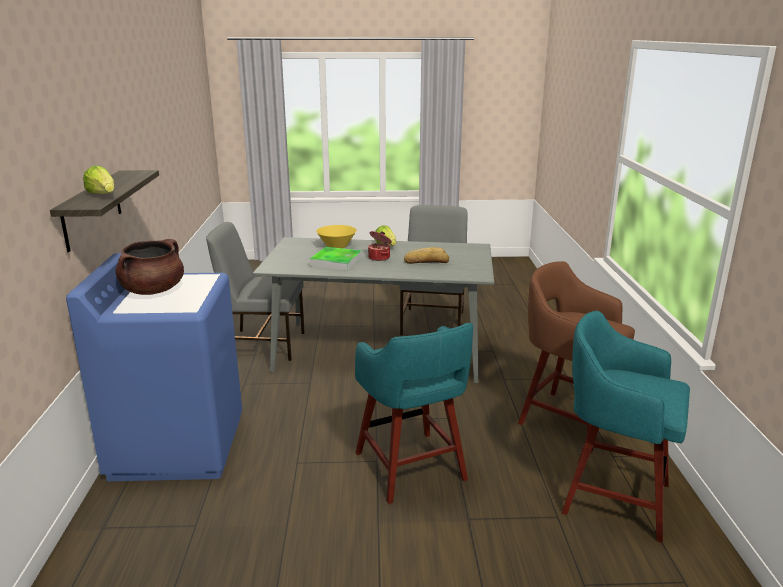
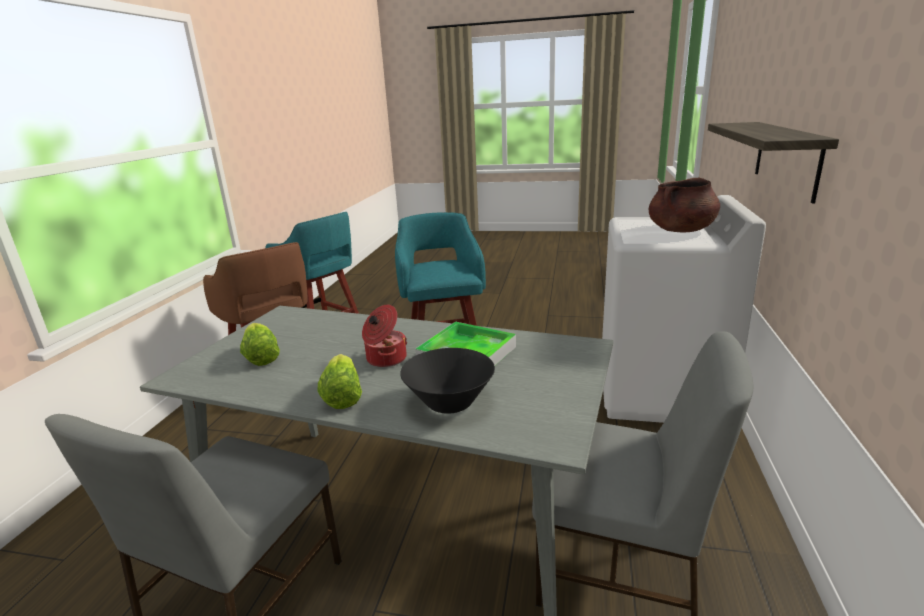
camera: 165 degrees left, 0 degrees up
(103, 195) = (741, 126): lettuce -> lettuce (261, 357)
(178, 445) = (660, 393): blue washing machine -> white washing machine
(337, 246) = (449, 403): yellow bowl -> black bowl
(426, 261) = (318, 344): bread -> none

